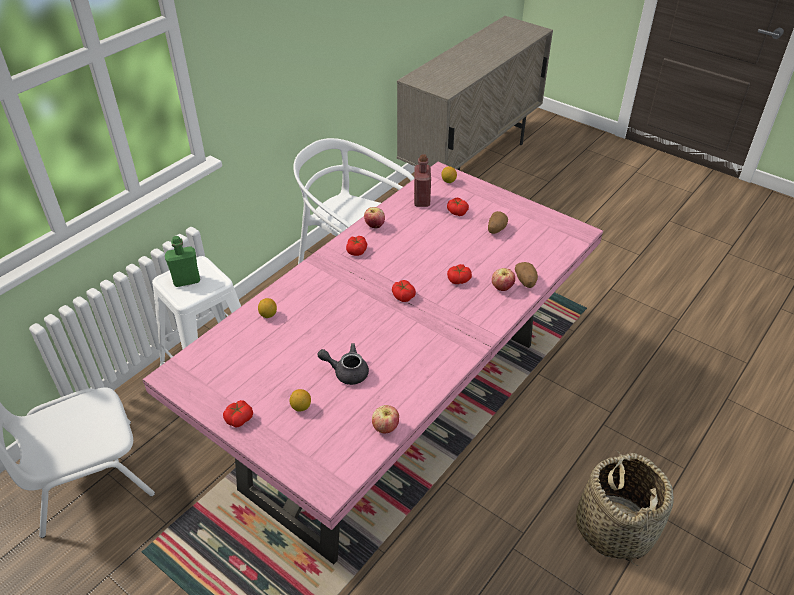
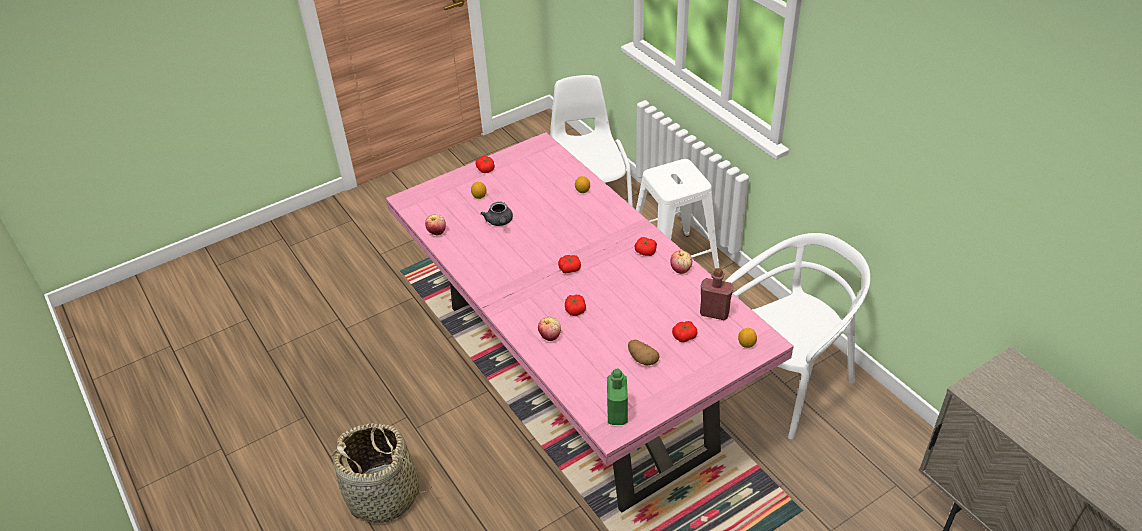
camera: 110 degrees right, 0 degrees up
(186, 281) = (678, 175): green bottle -> green bottle (617, 414)
(346, 372) = (499, 222): grey teapot -> grey teapot turned 135 degrees clockwise
(526, 281) = (551, 356): potato -> none

